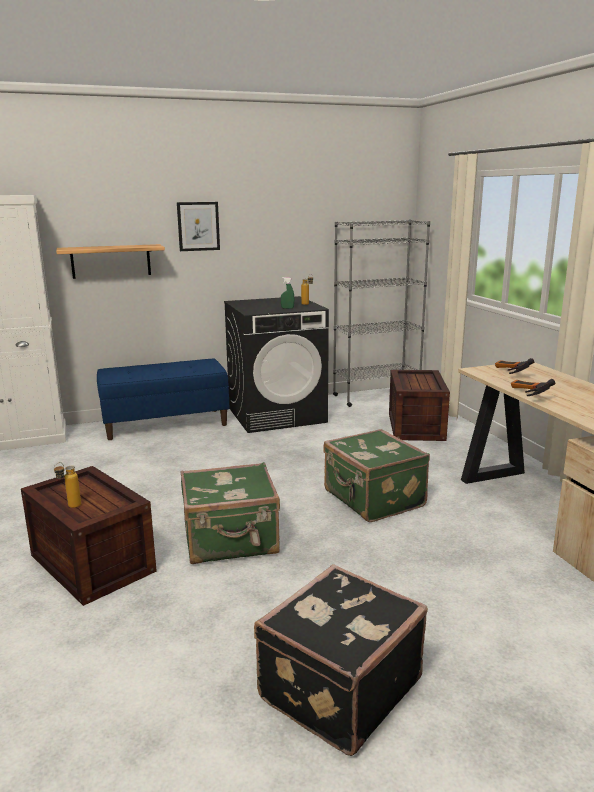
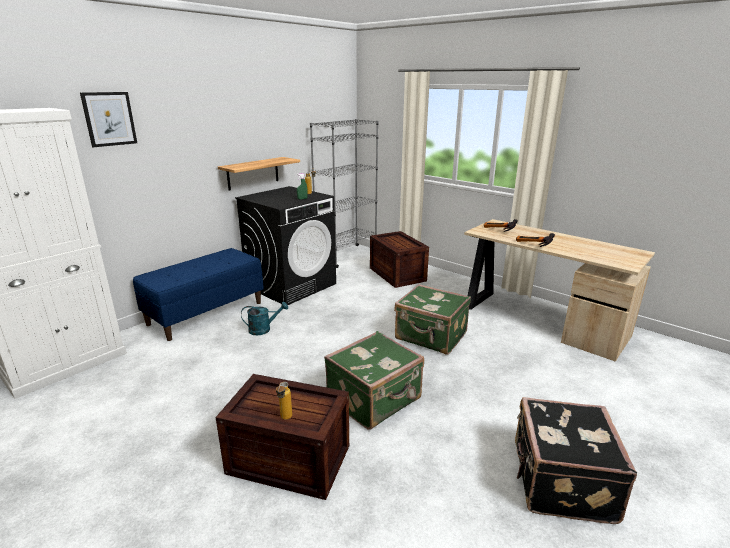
camera: 30 degrees left, 5 degrees up
(111, 261) = (134, 171): shelf -> shelf (253, 173)
(198, 226) = (208, 132): picture -> picture (109, 119)
(200, 449) = (264, 329): none -> turquoise watering can

